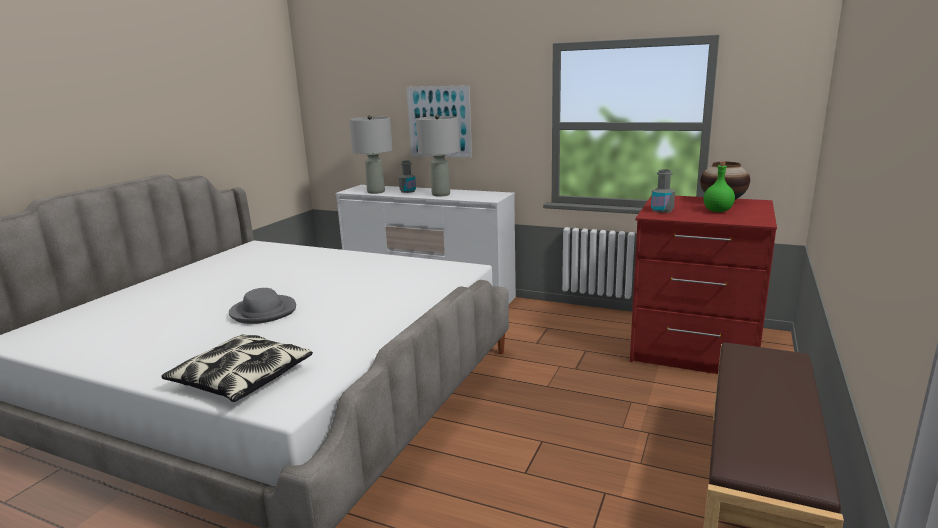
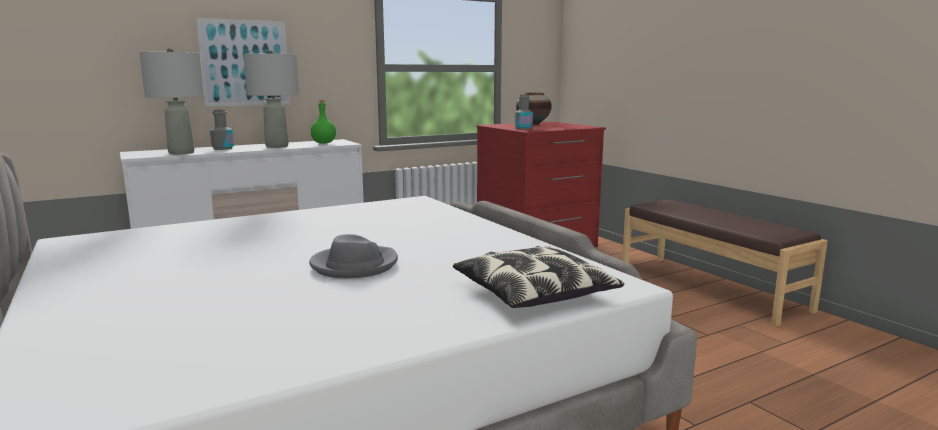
camera: 55 degrees left, 5 degrees down
(718, 211) = (551, 126): green bottle -> green bottle (324, 143)

